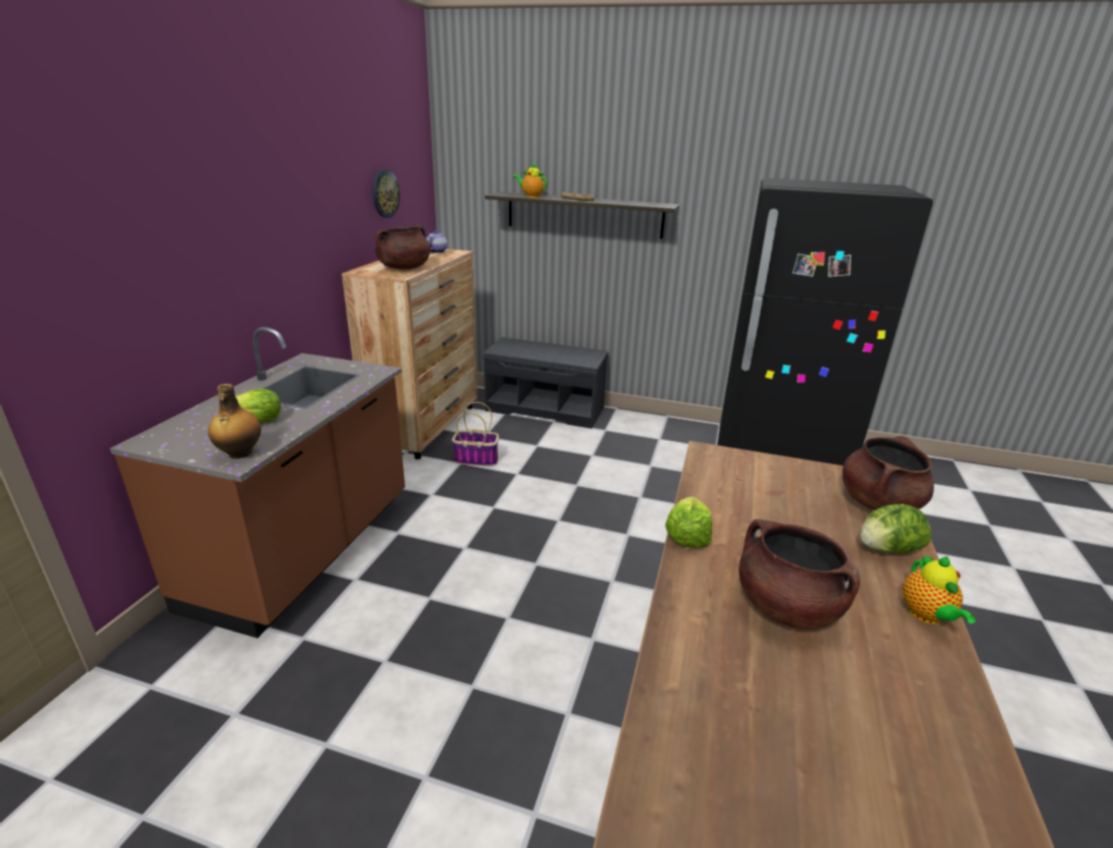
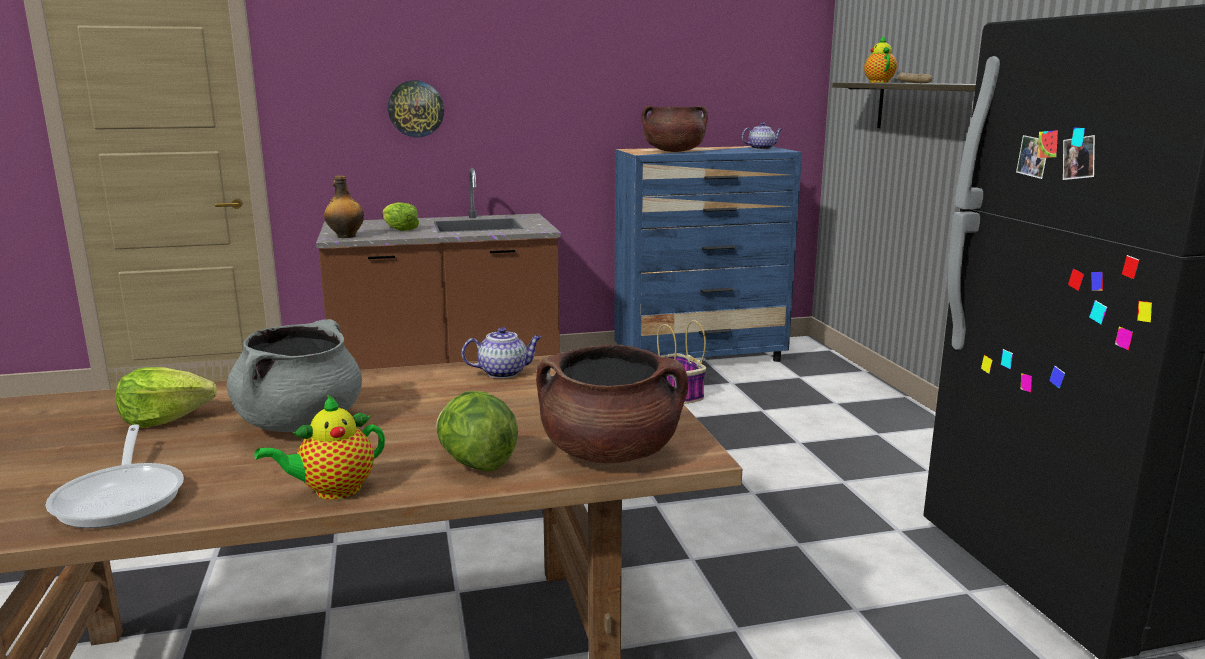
camera: 60 degrees right, 10 degrees down
(385, 193) = (716, 78): wall clock -> wall clock (415, 109)
(426, 426) = (700, 357): brown dresser -> blue dresser
(546, 409) = (857, 391): grey bench -> none
(687, 536) = (401, 373): lettuce -> lettuce (165, 418)
(713, 495) = (504, 372): none -> teapot
(786, 607) = (301, 423): brown cooking pot -> grey cooking pot
(931, 729) = (123, 497): none -> frying pan

